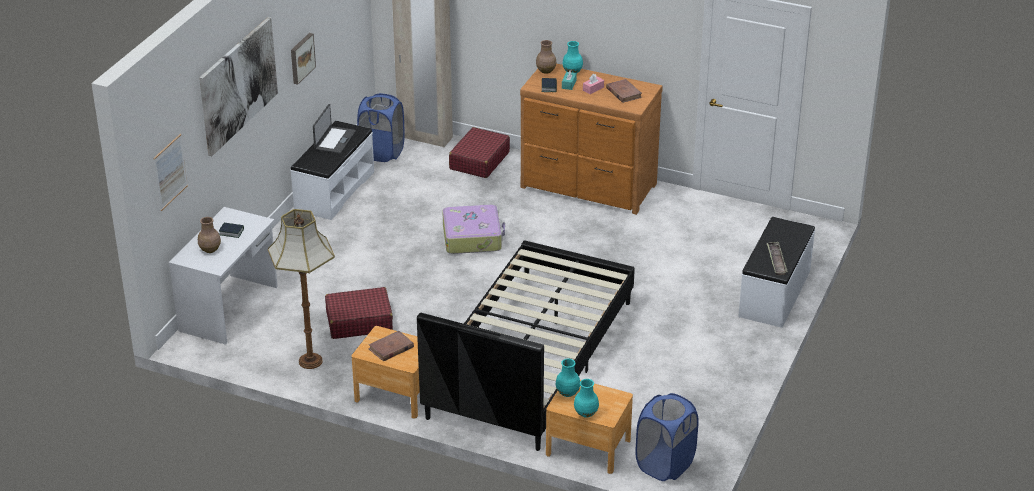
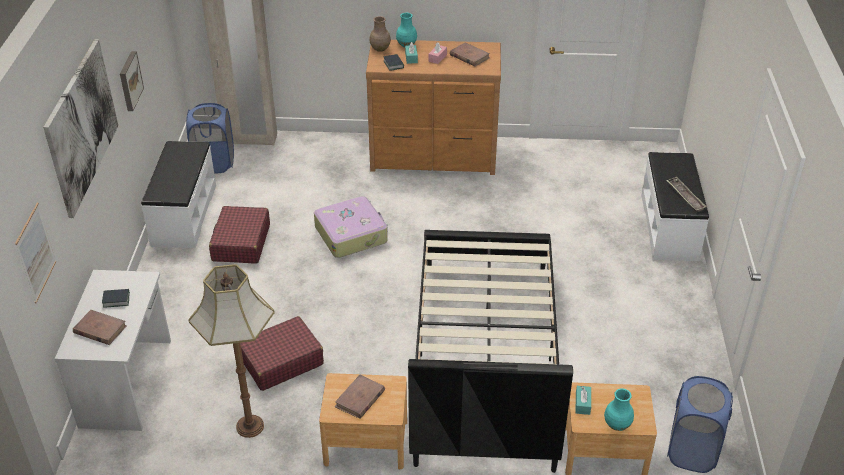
camera: 20 degrees left, 5 degrees up
(210, 250) = (100, 329): brown vase -> brown book
(334, 140) = (176, 163): laptop -> none
(479, 161) = (315, 152): red suitcase -> red suitcase (241, 243)
(567, 393) = (582, 404): turquoise vase -> turquoise tissue box

